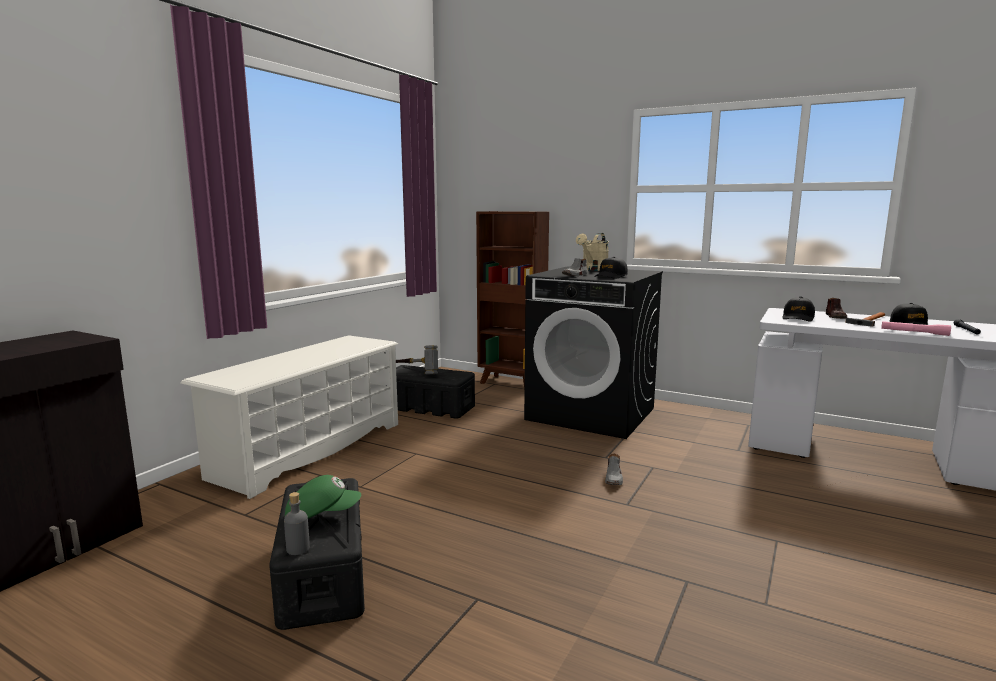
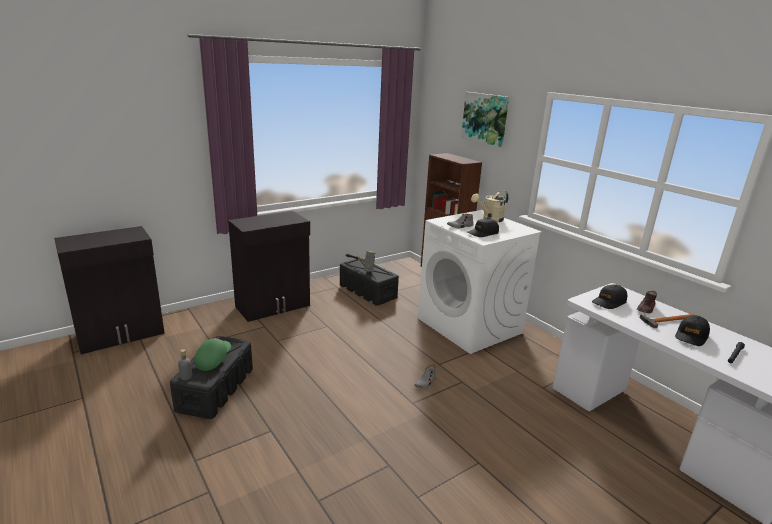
camera: 25 degrees right, 10 degrees up
(309, 449) = (274, 306): white shoe rack -> black cabinet
(322, 515) = (213, 360): green cap -> green cap turned 90 degrees counterclockwise
(545, 157) = (485, 118): none -> picture
(592, 414) = (470, 326): black washing machine -> white washing machine
(914, 332) = (675, 345): pink flashlight -> none

